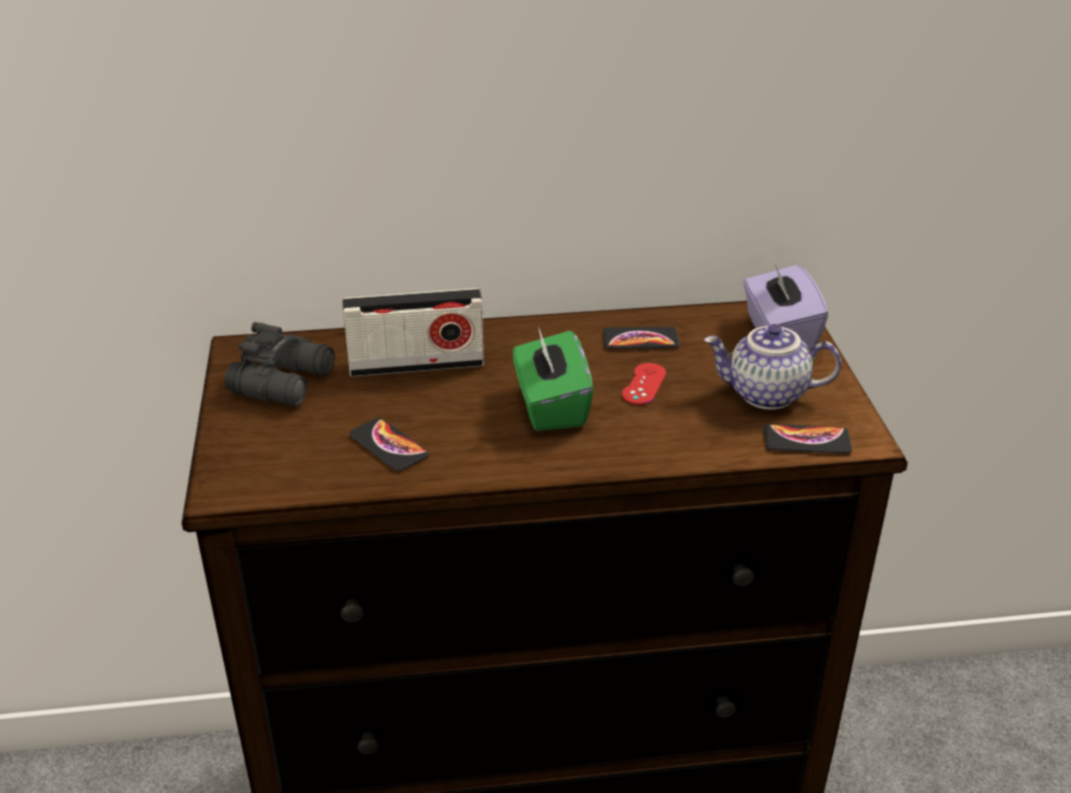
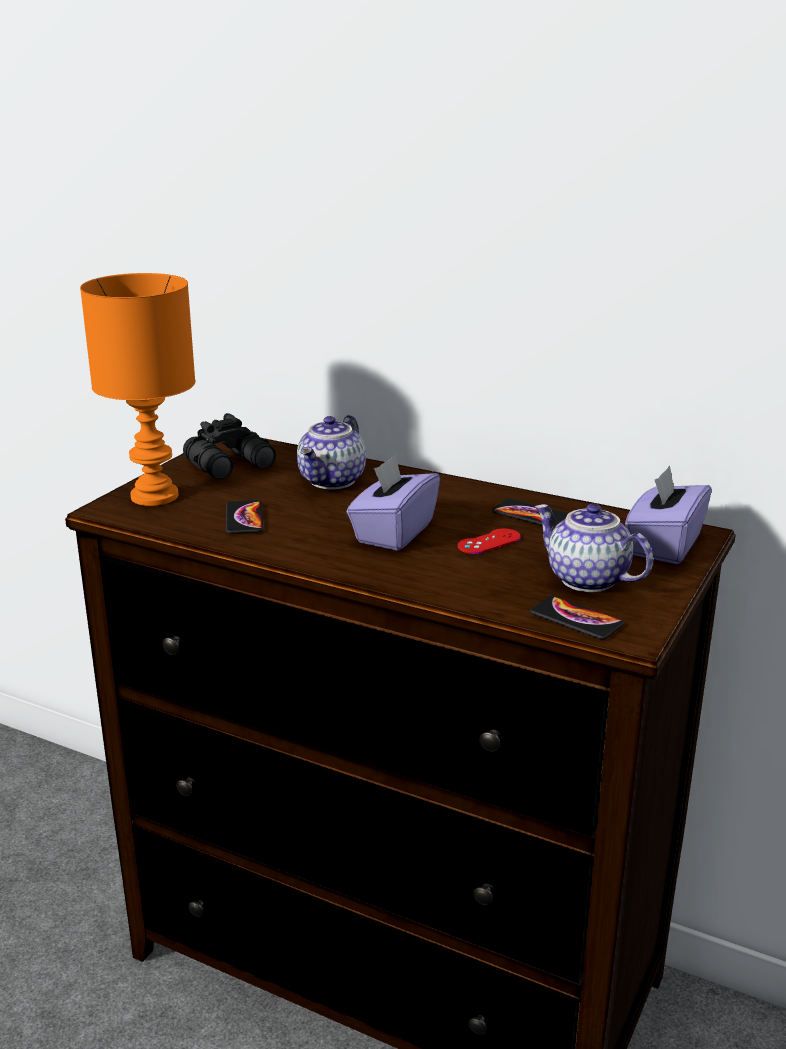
camera: 35 degrees right, 10 degrees down
(256, 452) = (156, 496): none -> orange table lamp
(416, 364) = (333, 481): radio -> teapot
(550, 406) = (393, 532): green tissue box -> purple tissue box

